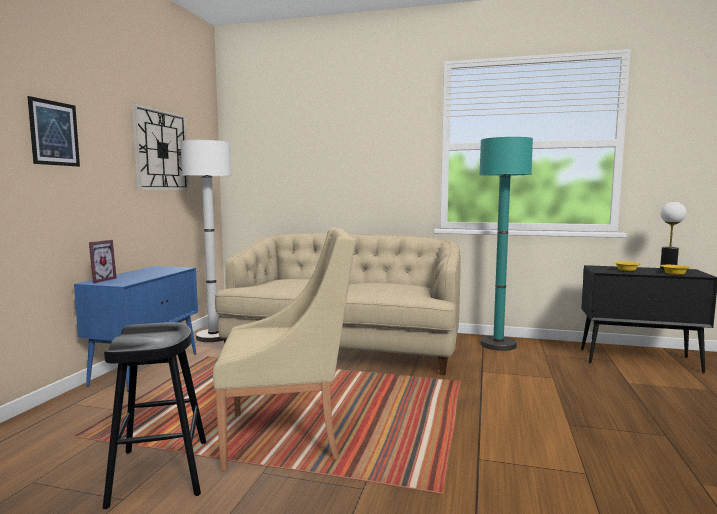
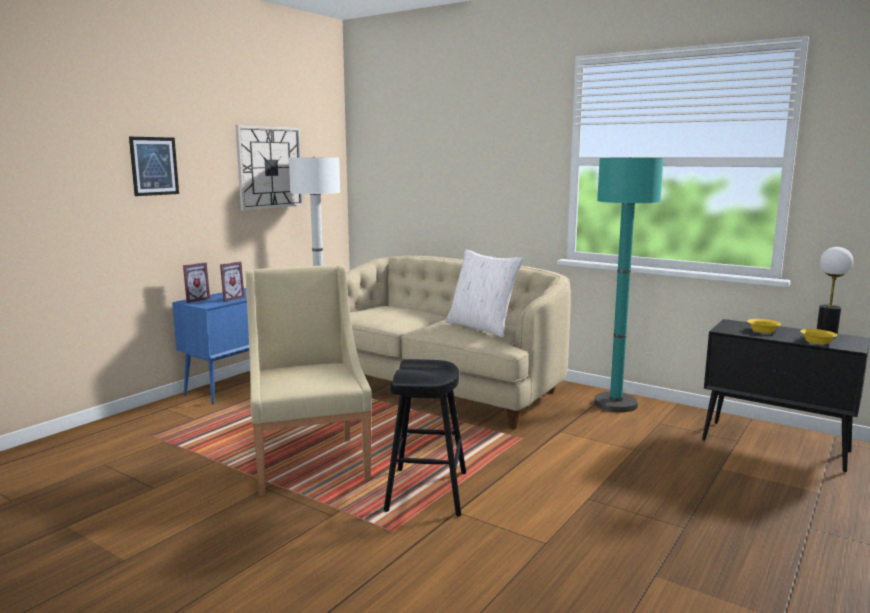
camera: 20 degrees right, 5 degrees up
(139, 277) = (230, 298): none -> picture frame
(160, 472) = (192, 473): black stool -> black stool (427, 491)
(288, 436) = (309, 463): beige armchair -> beige armchair turned 120 degrees counterclockwise
(396, 287) = (482, 327): none -> white pillow

